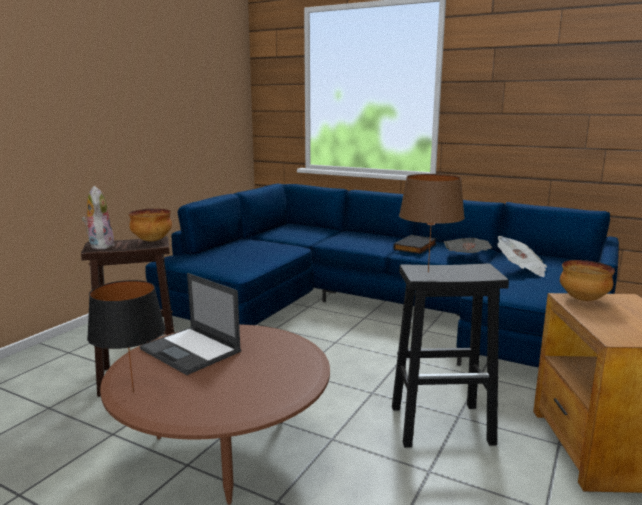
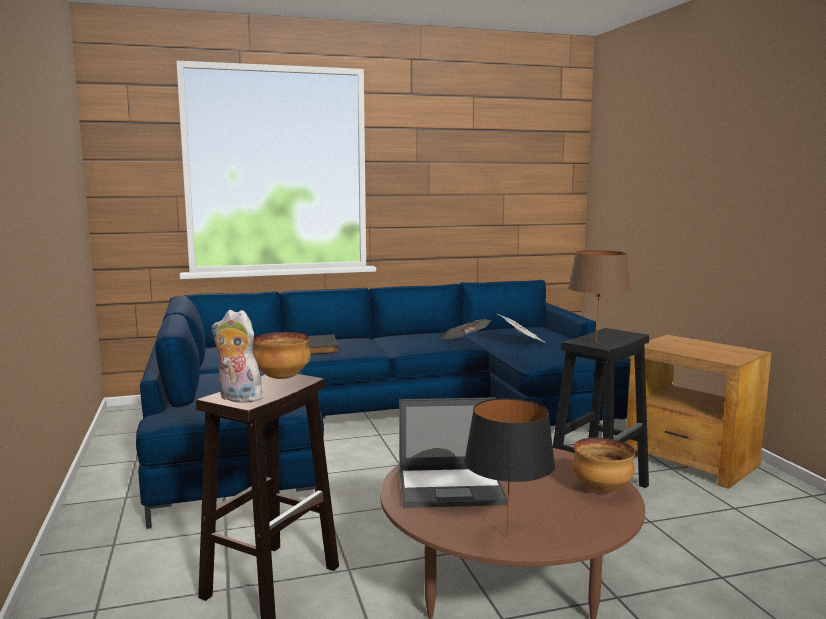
camera: 45 degrees left, 5 degrees down
(416, 247) = (402, 343): black book -> black book (321, 348)
(583, 299) = (658, 344): bowl -> bowl (601, 489)

